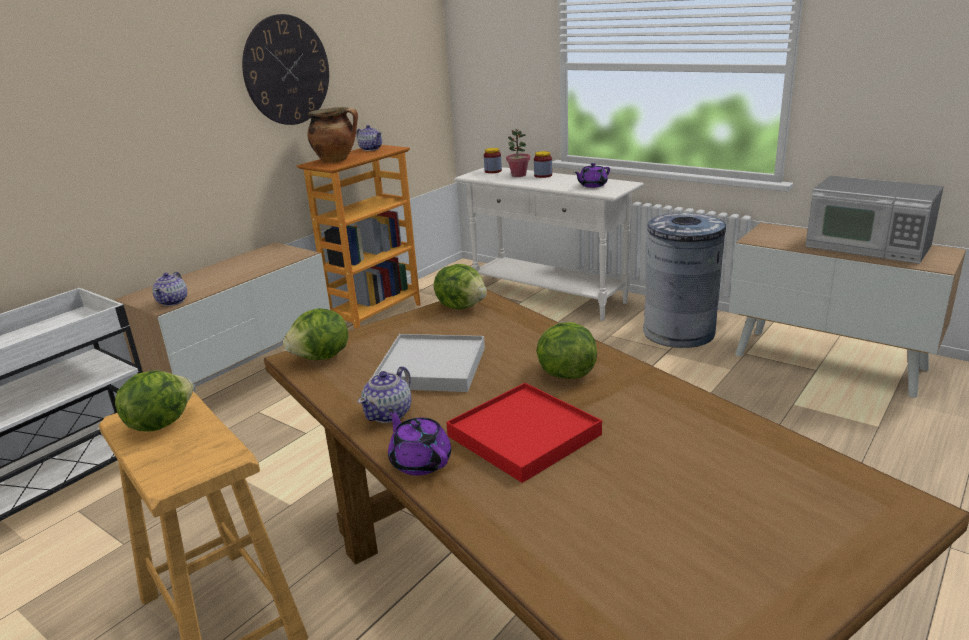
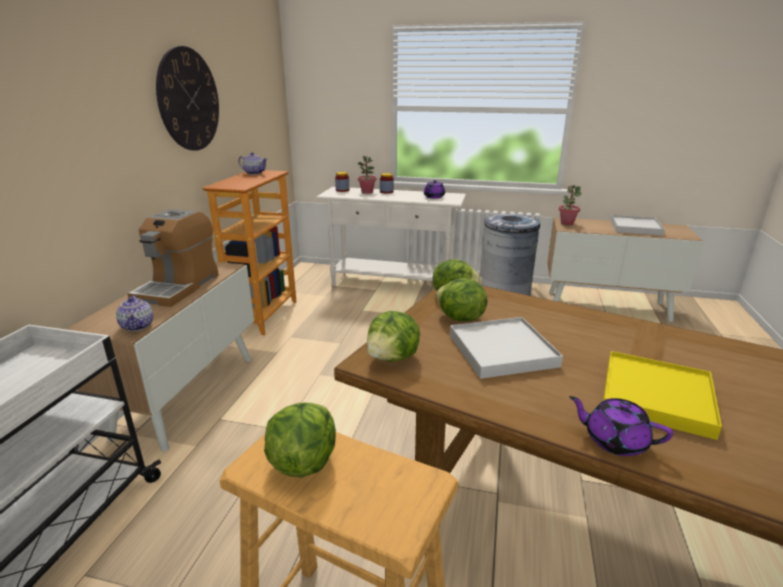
camera: 25 degrees left, 0 degrees up
(238, 269) = (178, 287): none -> coffee machine
(336, 160) = (236, 182): cooking pot -> none
(389, 414) = (525, 400): teapot -> none
(524, 435) = (656, 396): red tray -> yellow tray
(565, 374) = (609, 339): lettuce -> lettuce (459, 318)
(766, 232) = (567, 223): none -> potted plant
(867, 247) = (635, 228): microwave -> white tray

